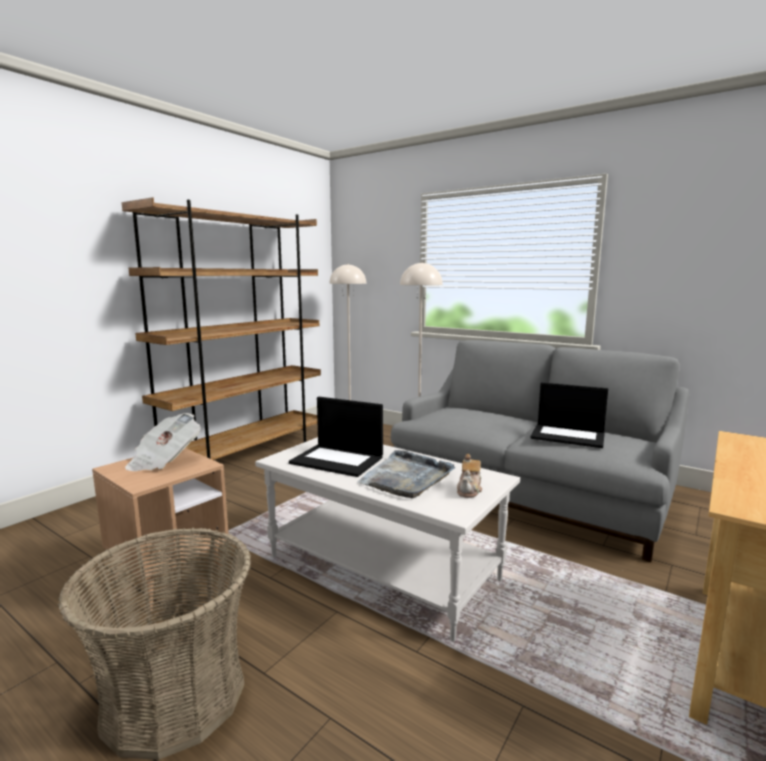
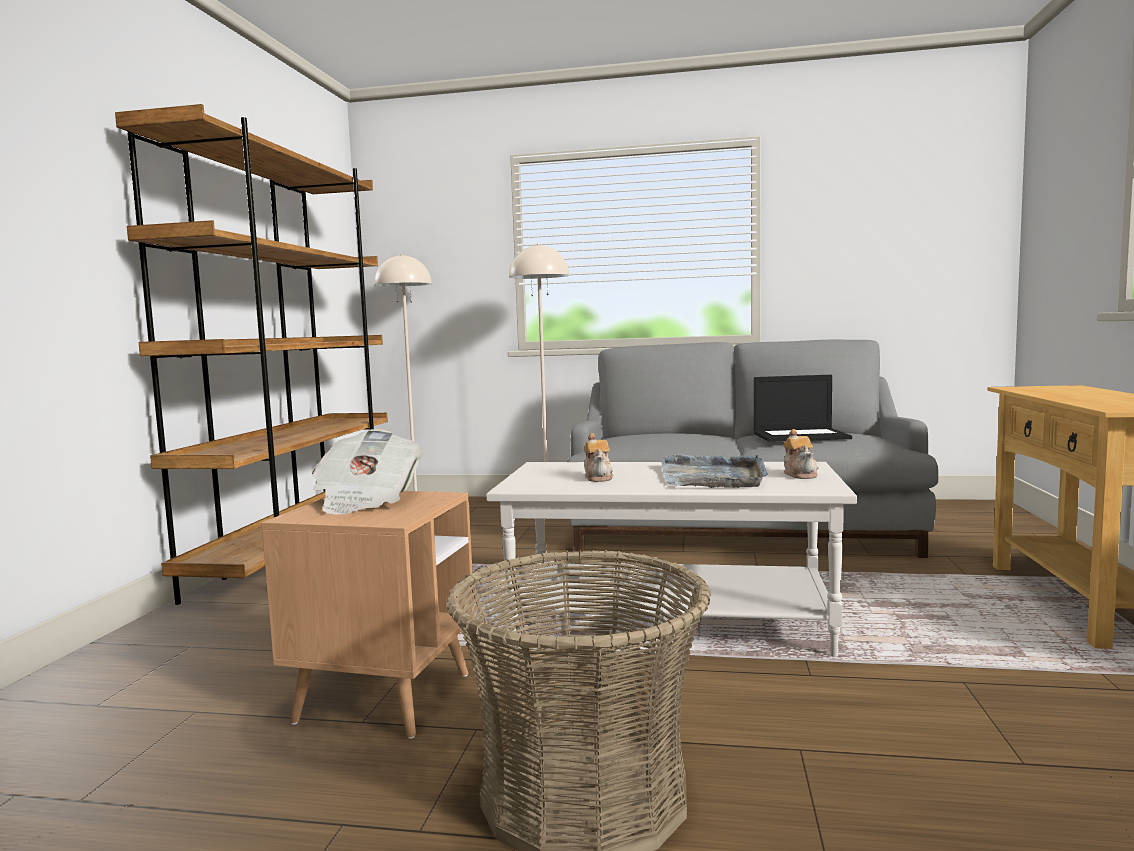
camera: 25 degrees left, 5 degrees down
(338, 460) = (598, 477): laptop -> teapot

